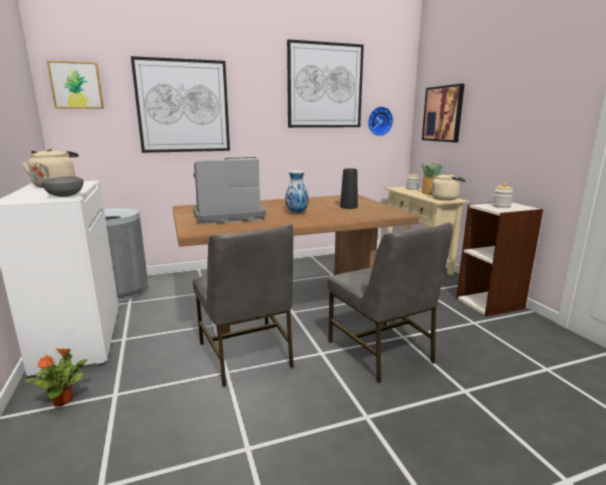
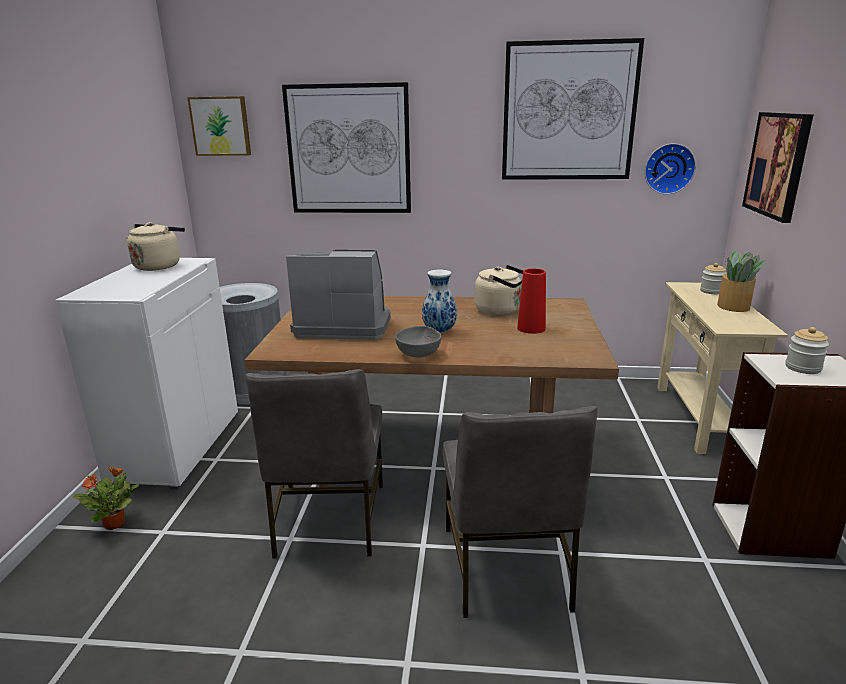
camera: 25 degrees right, 5 degrees up
(66, 196) = (140, 290): grey bowl -> grey bowl (419, 354)
(348, 207) = (531, 328): black vase -> red vase
(446, 199) = (747, 324): beige kettle -> beige kettle (501, 311)

